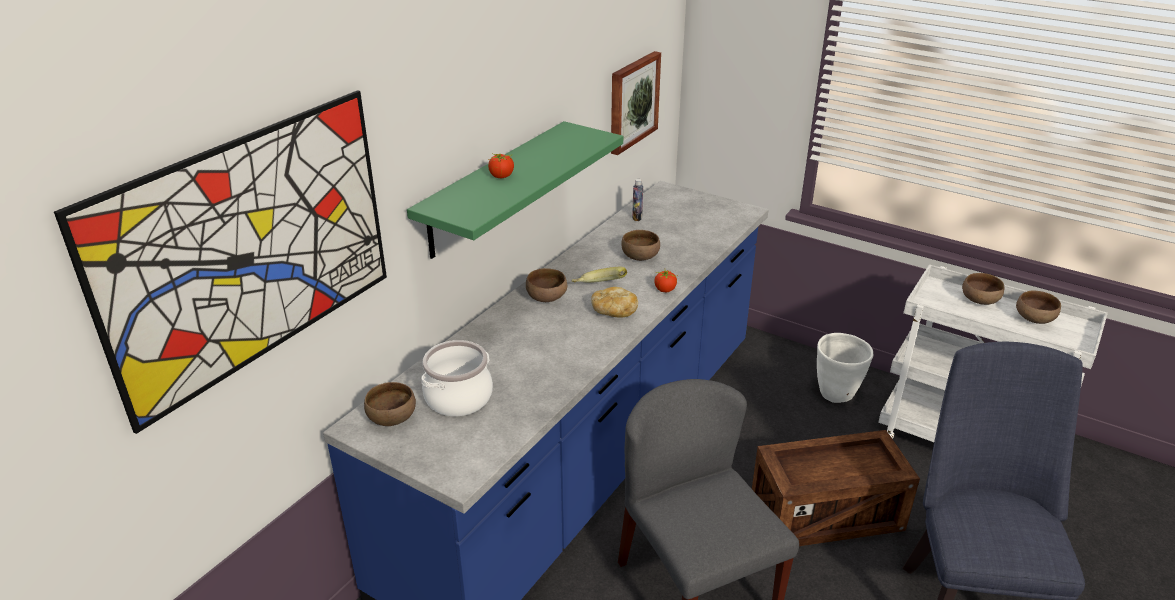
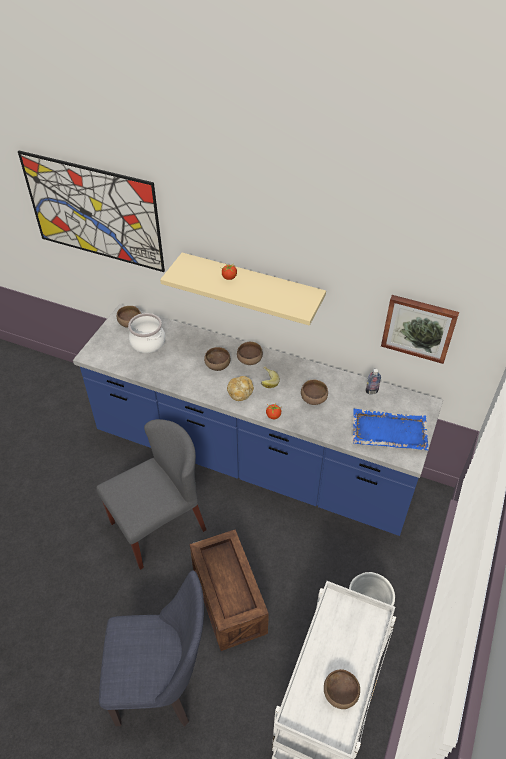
camera: 80 degrees right, 15 degrees up
(494, 189) = (251, 285): green shelf -> beige shelf
(704, 217) = (388, 431): none -> blue tray
(980, 301) = (359, 650): brown bowl -> brown bowl (217, 365)

